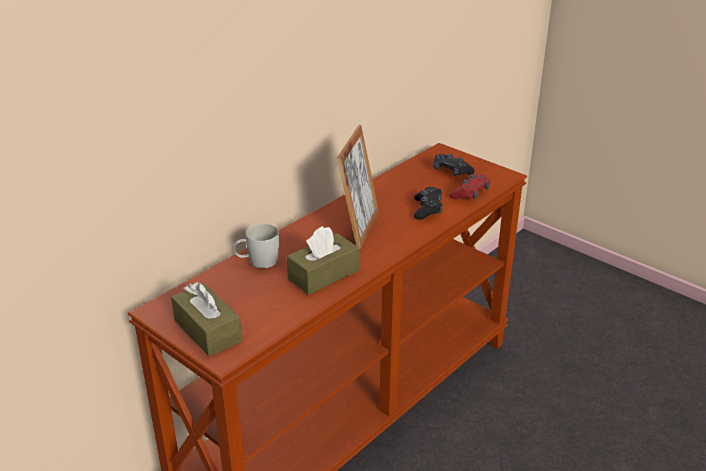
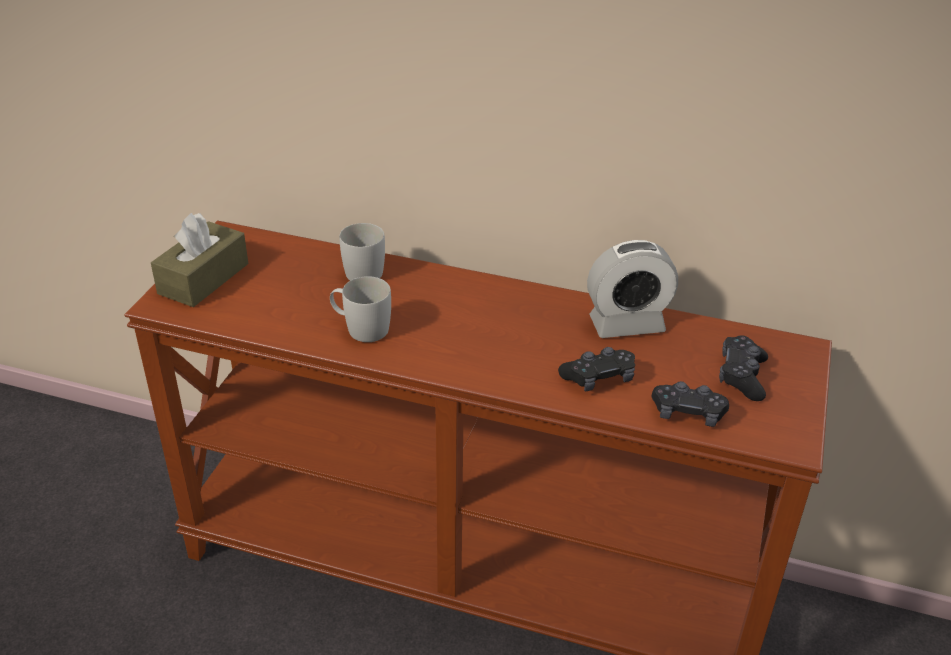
camera: 65 degrees right, 5 degrees up
(323, 275) = (360, 328): brown tissue box -> white mug
(359, 229) = (491, 328): picture frame -> none
(387, 188) = (626, 324): none -> alarm clock
(470, 193) = (688, 413): red game controller -> black game controller

